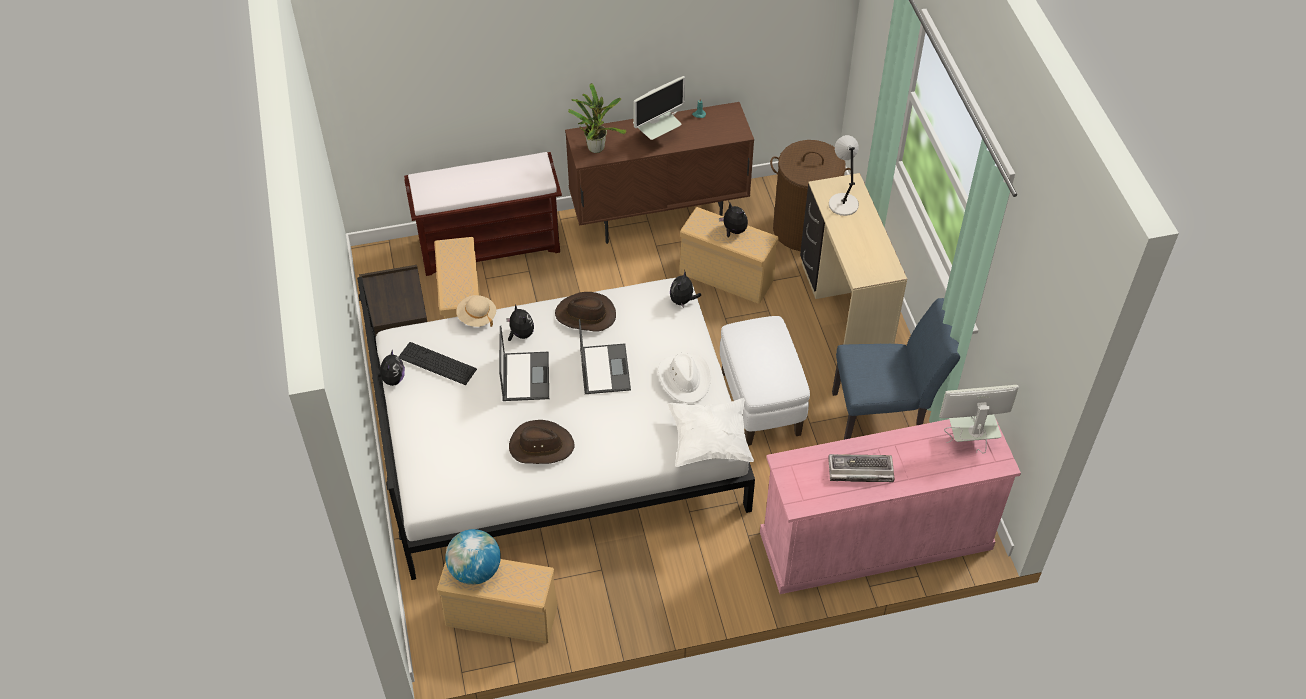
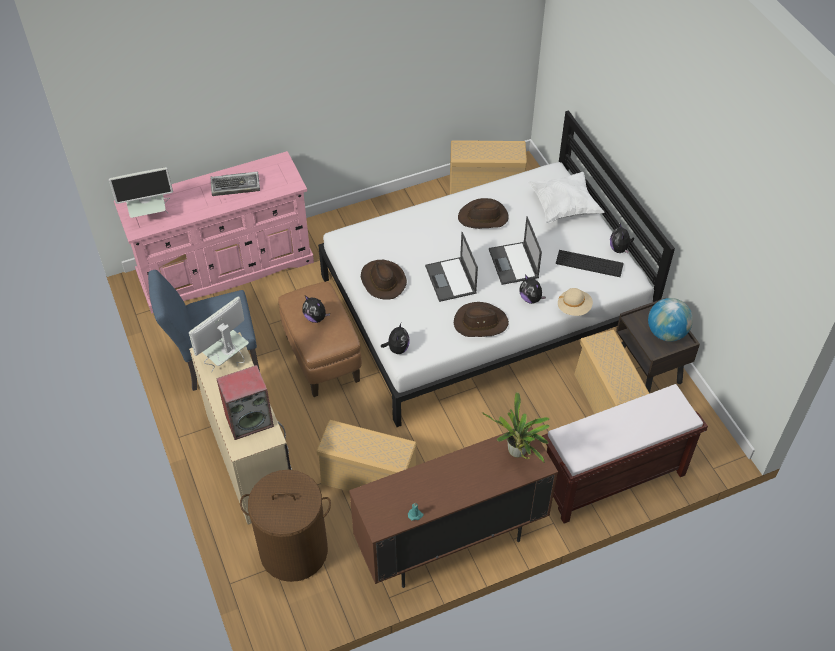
camera: 170 degrees right, 0 degrees up
(475, 570) = (503, 152): globe -> globe (666, 333)
(656, 138) = (455, 474): monitor -> monitor (227, 360)
(685, 378) = (382, 281): white hat -> brown hat
(709, 442) = (354, 237): white pillow -> white pillow (564, 207)
(733, 231) = (362, 448): plush toy -> plush toy (316, 317)
(760, 403) = (322, 359): white ottoman -> brown ottoman
(842, 203) = (250, 420): grey table lamp -> speaker

